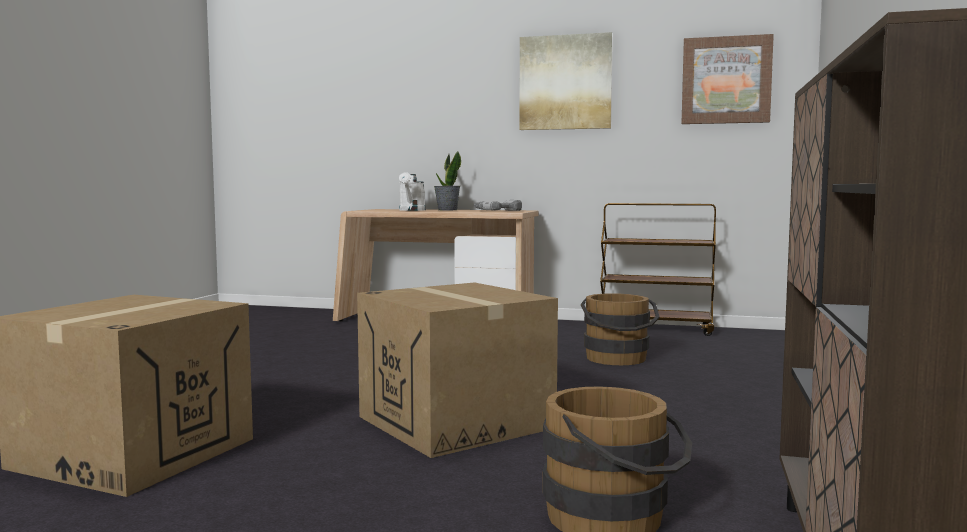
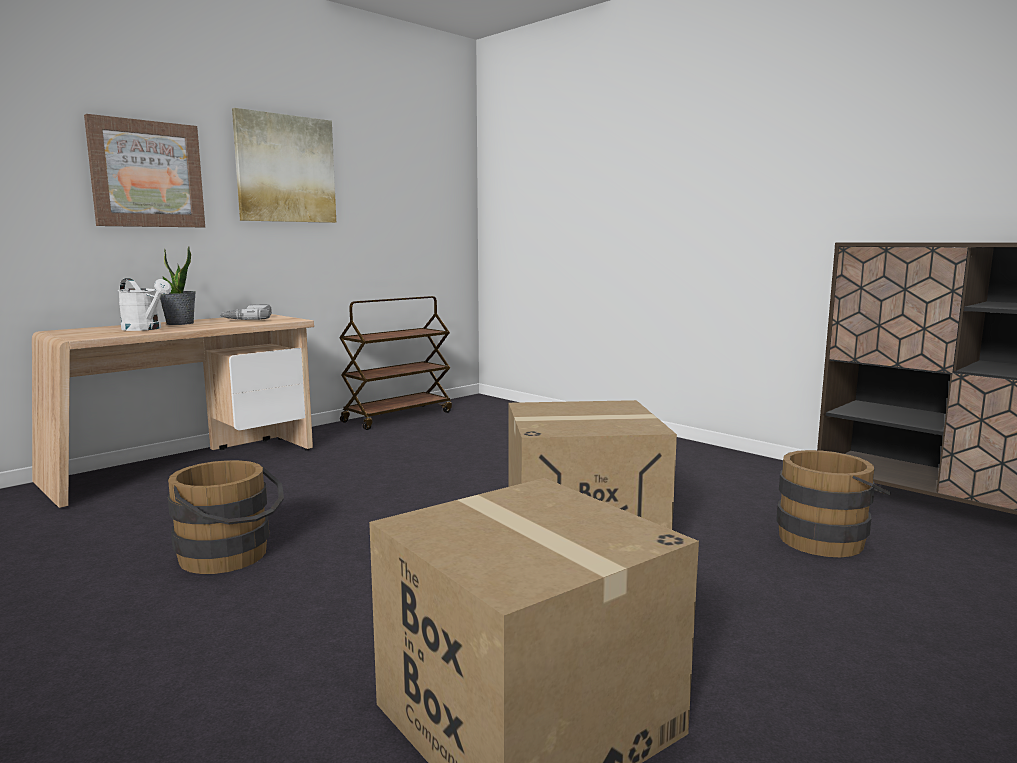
camera: 60 degrees left, 5 degrees up
(617, 360) = (473, 449): brown bucket -> brown bucket (230, 557)
(726, 80) = (421, 182): picture -> picture (146, 174)

